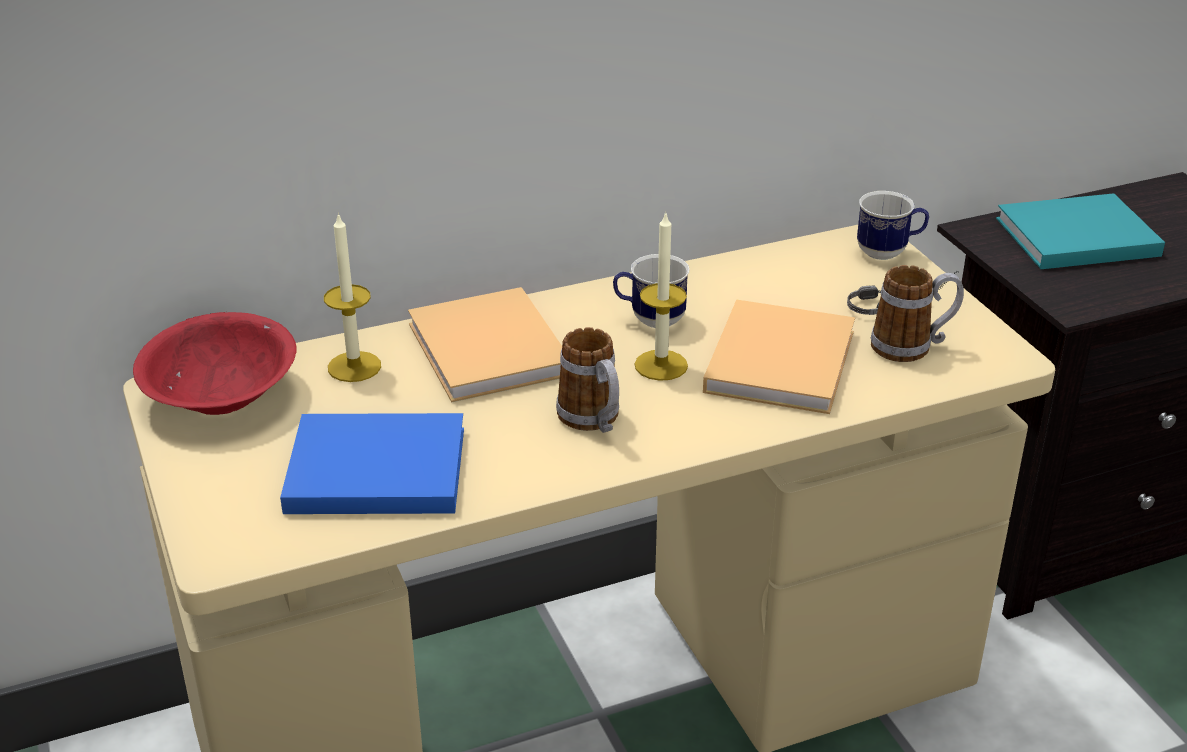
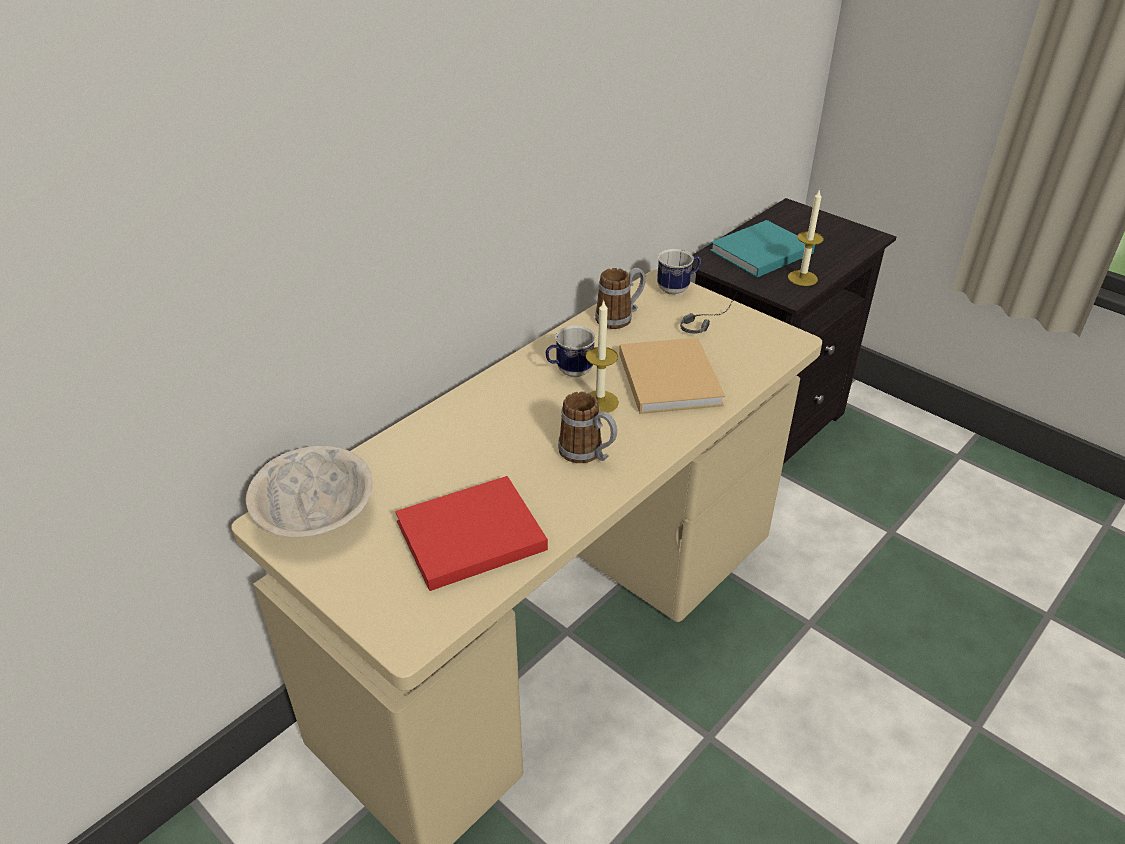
camera: 25 degrees left, 5 degrees up
(222, 396) = (316, 514): red bowl -> beige bowl
(354, 367) = (397, 462): candle -> candle (802, 278)
(370, 470) = (466, 537): blue book -> red book
(490, 352) = (483, 424): beige book -> none
(912, 346) = (736, 347): mug -> mug (620, 317)

